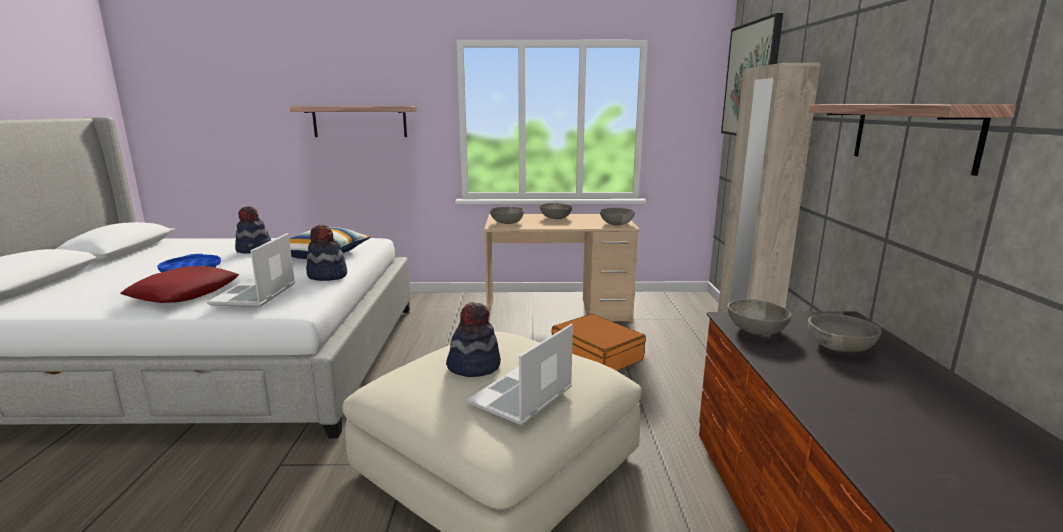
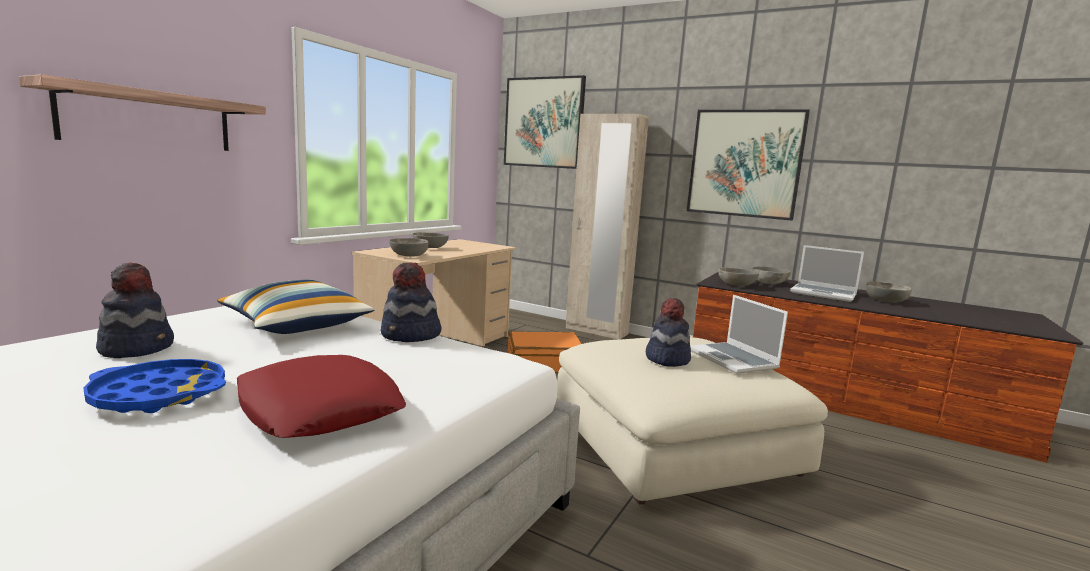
camera: 60 degrees left, 5 degrees down
(255, 295) = (438, 369): laptop -> laptop (824, 294)
(616, 223) = (489, 246): grey bowl -> grey bowl (884, 300)
(912, 134) = (744, 163): shelf -> picture

